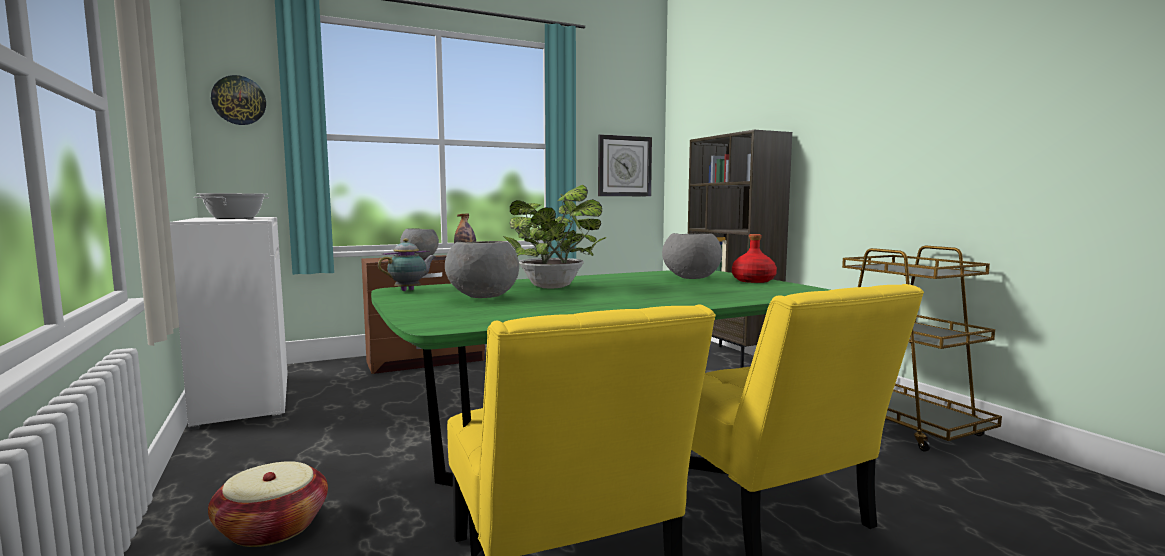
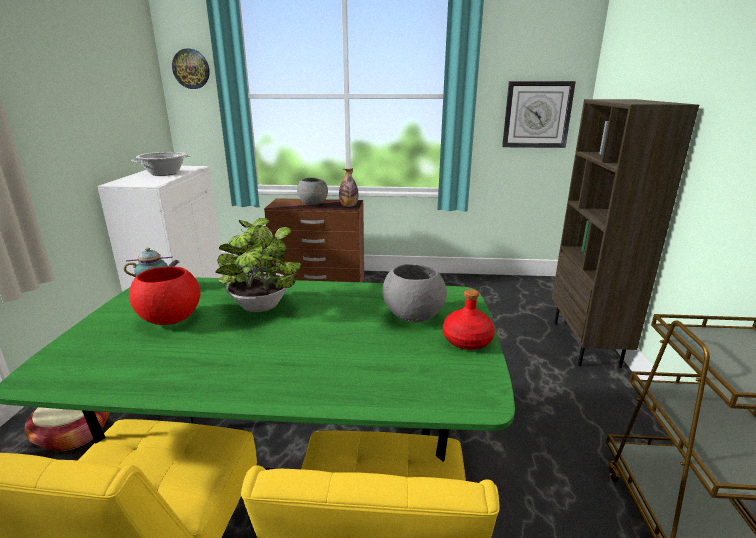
camera: 30 degrees right, 15 degrees up
(483, 297) = (170, 319): grey bowl -> red bowl

